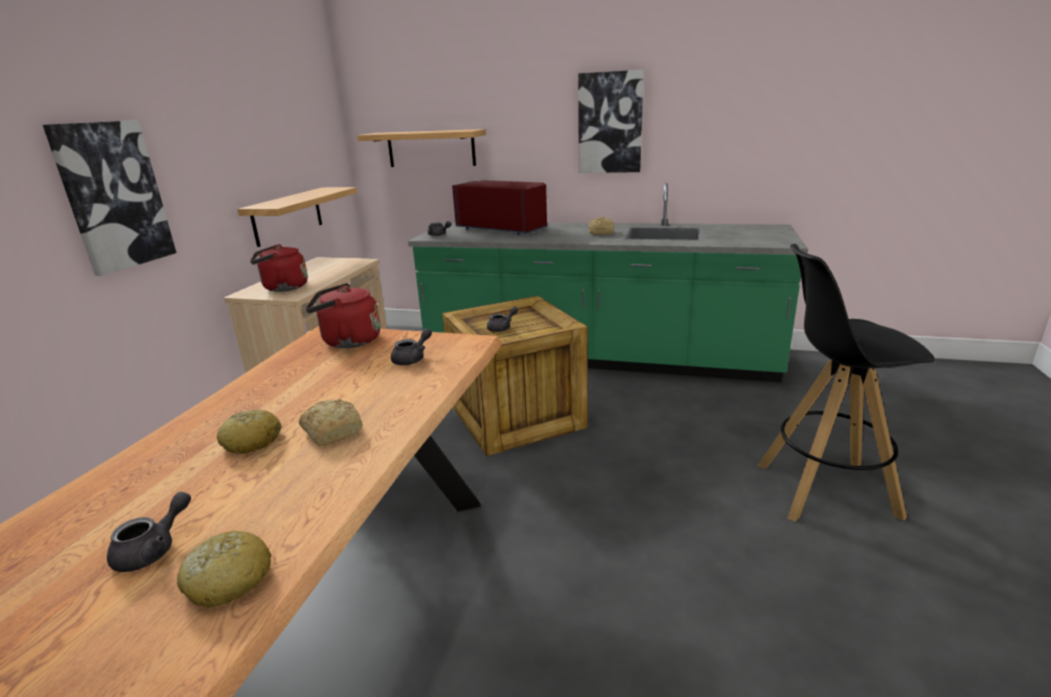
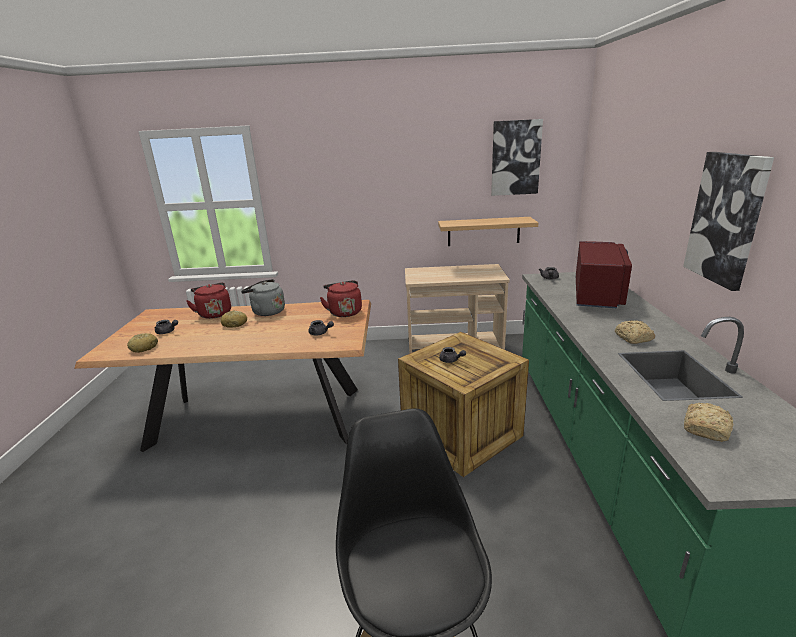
camera: 75 degrees right, 0 degrees up
(113, 196) = (358, 204): picture -> picture (515, 158)
(234, 407) = (266, 312): none -> grey kettle
(282, 288) = (427, 274): red kettle -> red kettle (214, 313)
(333, 431) = (240, 336): bread -> bread (706, 428)
(431, 148) = (611, 203): shelf -> none

